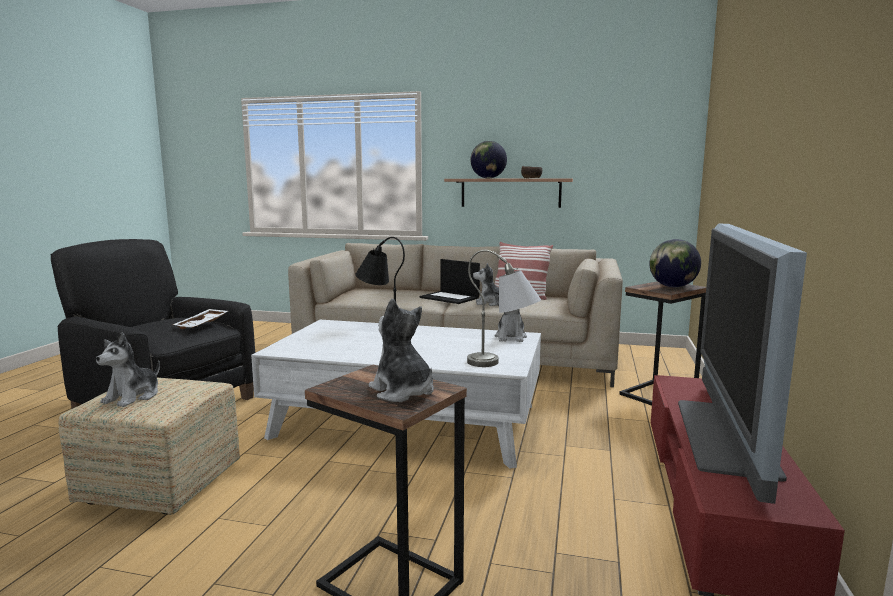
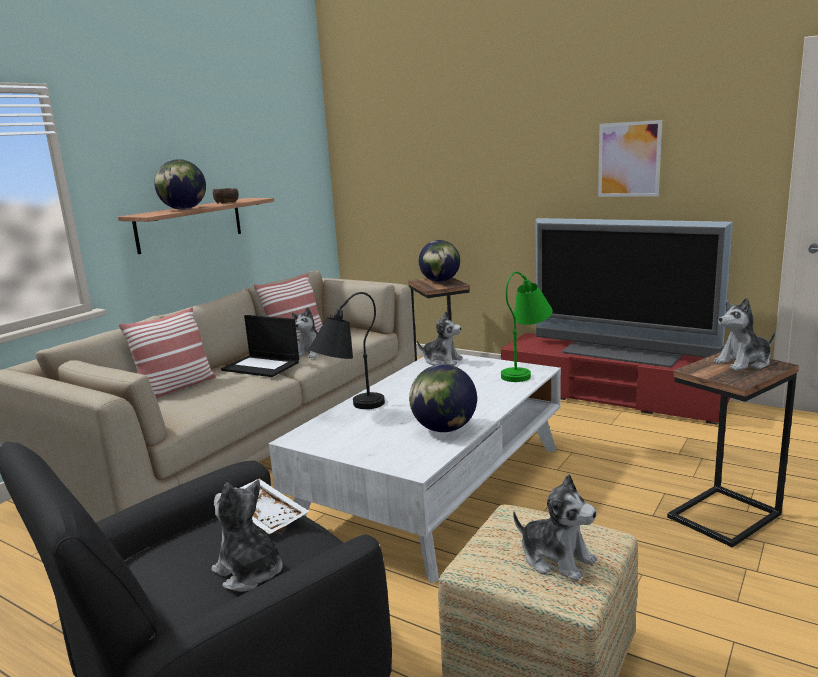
camera: 70 degrees left, 5 degrees up
(143, 330) = (249, 573): none -> plush toy
(345, 351) = (444, 429): none -> globe
(400, 291) = (176, 388): none -> pillow
(450, 298) = (262, 366): laptop -> laptop turned 60 degrees clockwise
(503, 364) = (527, 371): grey table lamp -> green table lamp
(819, 142) = (629, 159): none -> picture

